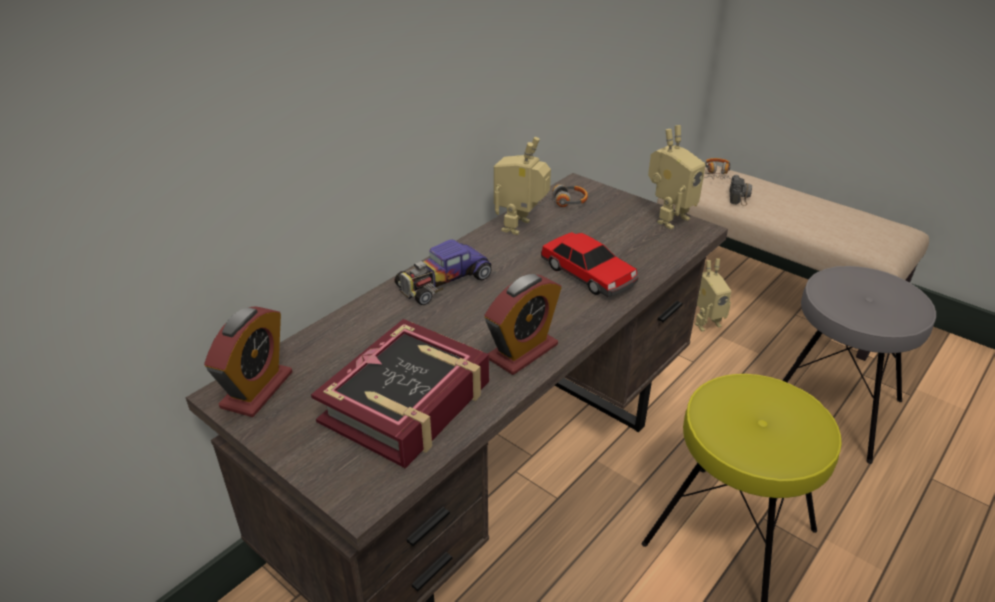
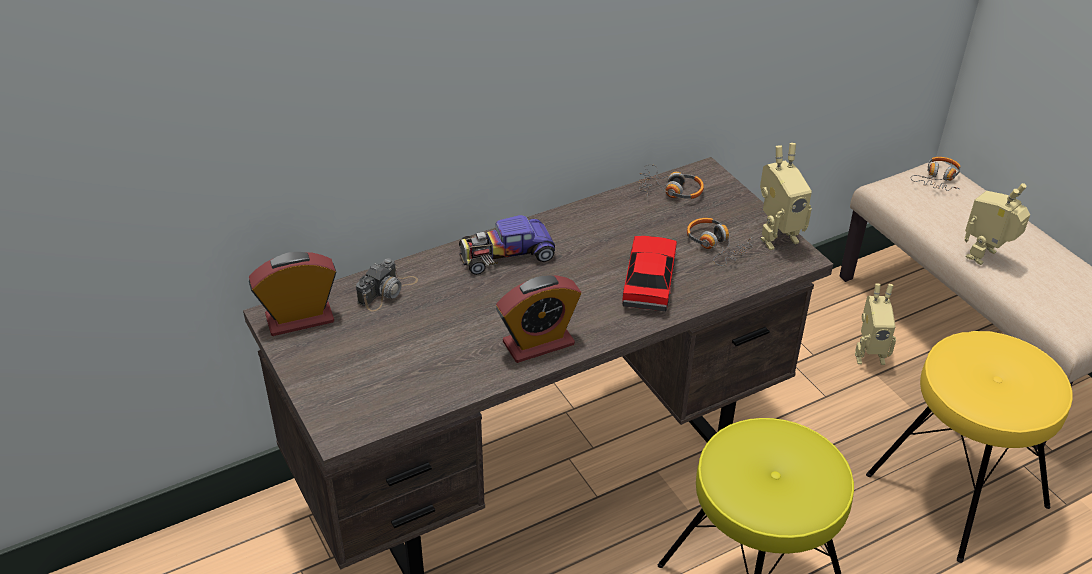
camera: 20 degrees right, 5 degrees up
(257, 390) = (300, 319): alarm clock -> alarm clock turned 150 degrees counterclockwise
(407, 402) = (414, 363): book -> none
(521, 227) = (615, 211): toy robot -> toy robot (986, 257)
(588, 275) = (649, 281): toy car -> toy car turned 150 degrees counterclockwise
(625, 235) = (716, 246): none -> headphones
(740, 195) = (946, 214): camera -> camera (387, 291)
(832, 407) = (958, 490): grey stool -> yellow stool

